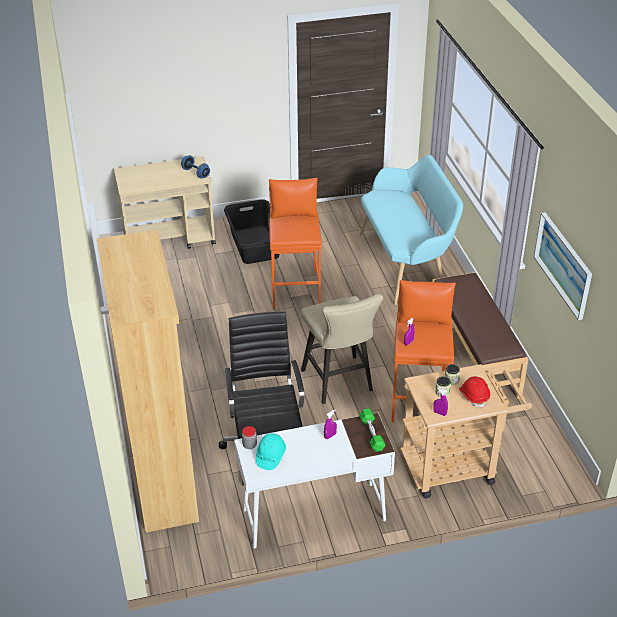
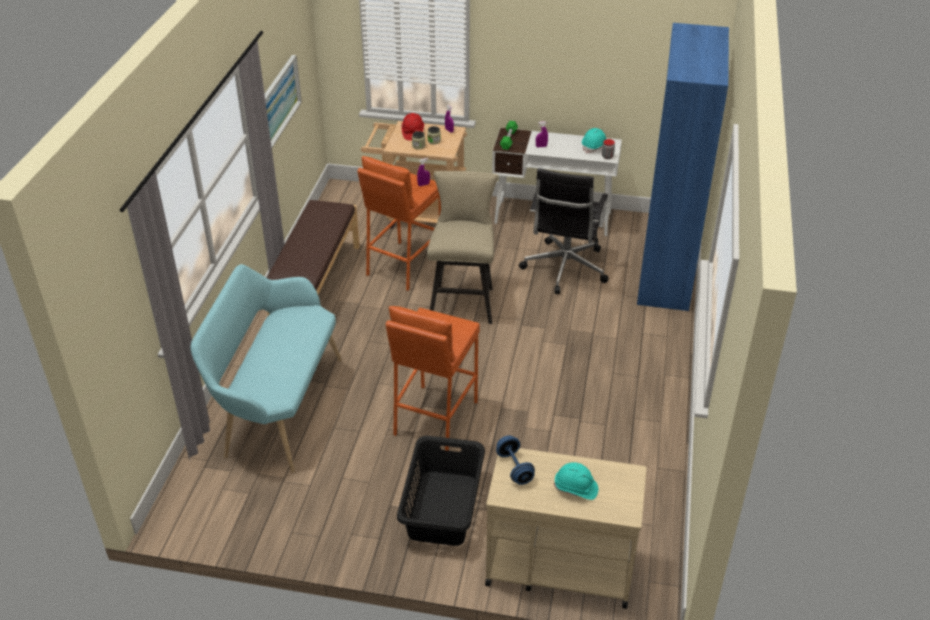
camera: 155 degrees left, 0 degrees up
(156, 174) = (576, 488): none -> turquoise hard hat
(164, 479) = (665, 273): brown bookcase -> blue bookcase

